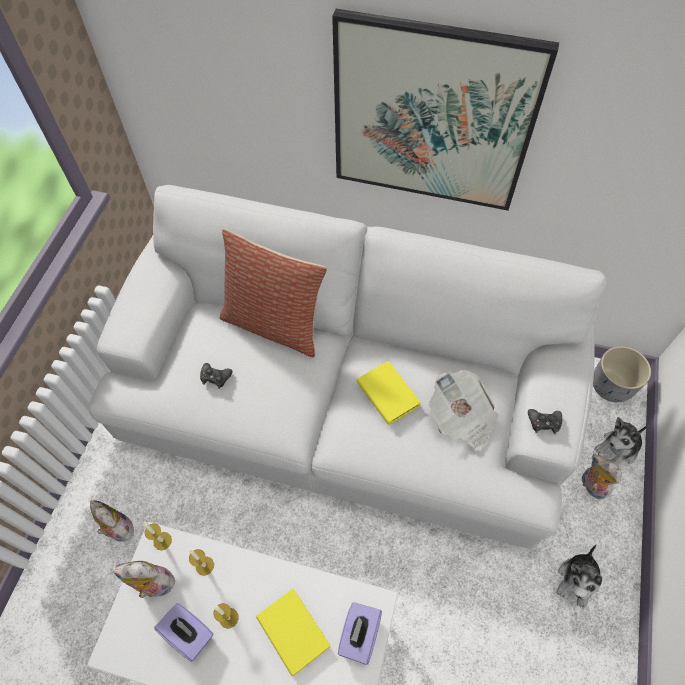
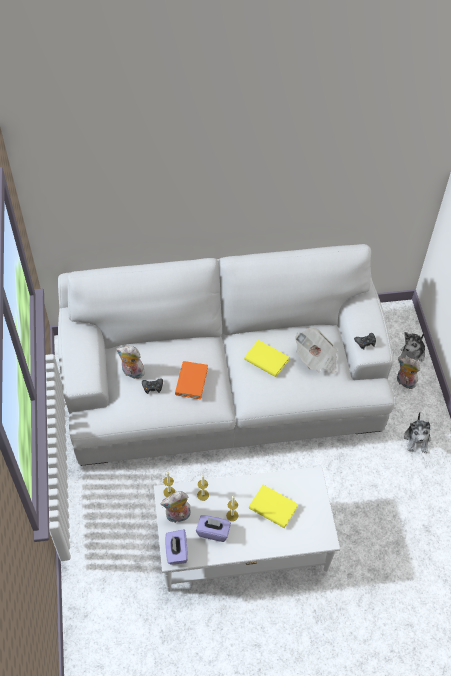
camera: 25 degrees left, 5 degrees down
(118, 529) = (112, 520): plush toy -> plush toy (132, 373)
(270, 388) = (191, 381): none -> orange book
(275, 323) = (172, 342): pillow -> none
(359, 634) = (310, 494): purple tissue box -> purple tissue box (176, 552)
(432, 116) = (246, 184): picture -> none
(611, 385) = (393, 317): grey planter -> none

